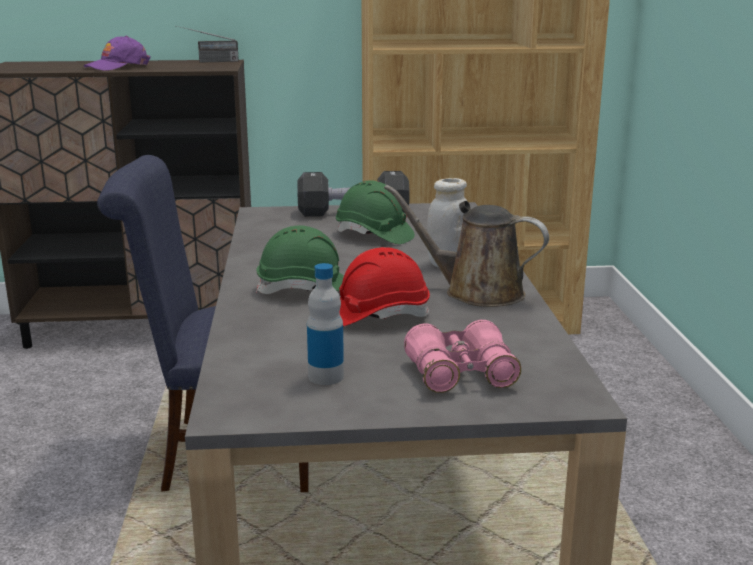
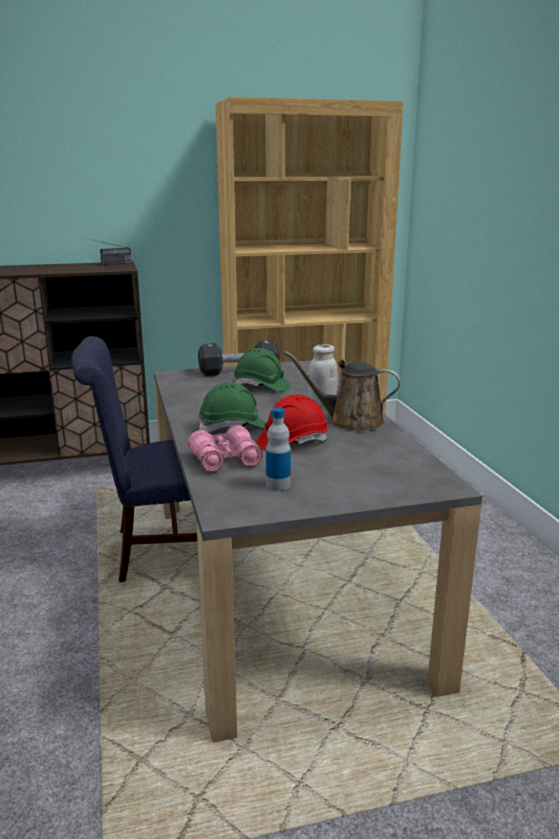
camera: 10 degrees left, 0 degrees up
(118, 67) = (42, 269): purple cap -> none
(461, 374) = (366, 476): pink binoculars -> pink binoculars (225, 460)

